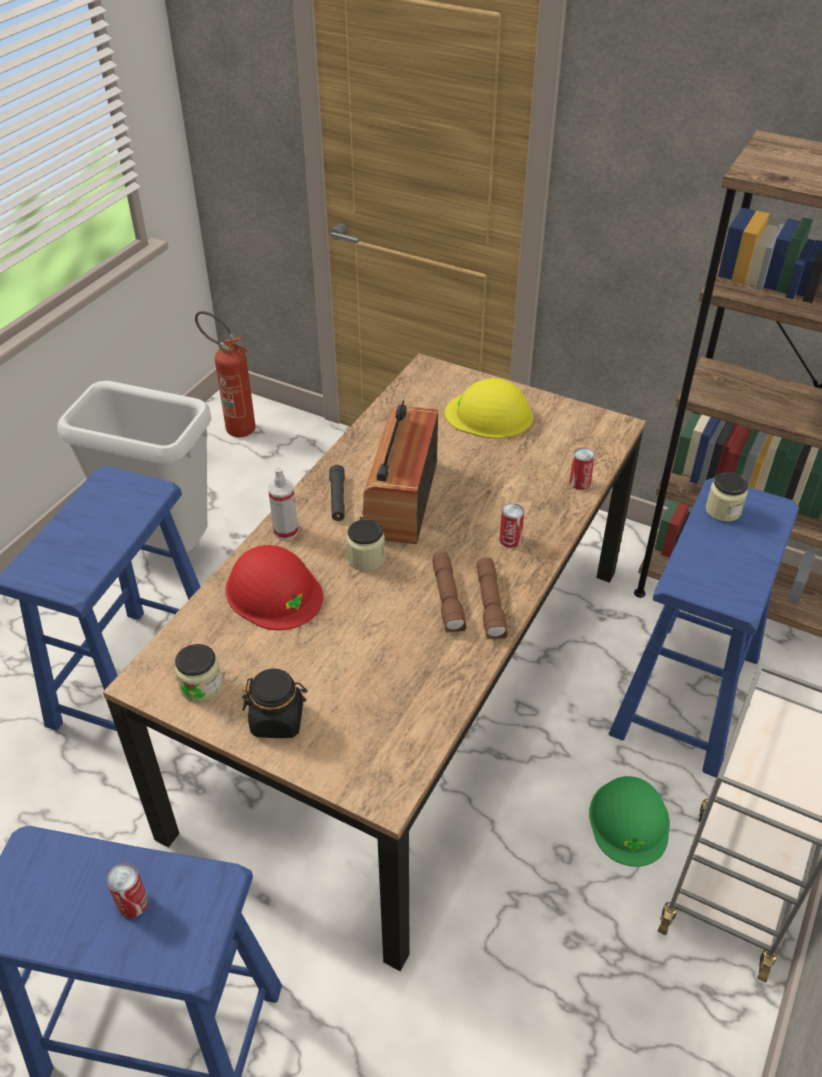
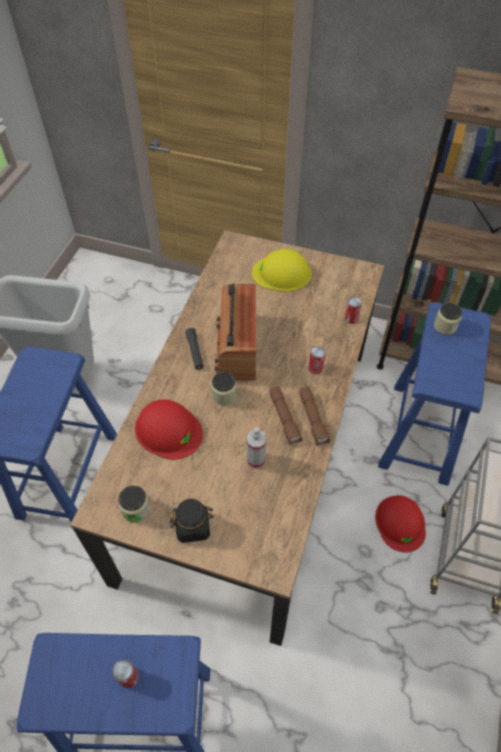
camera: 10 degrees left, 10 degrees up
(234, 426) = (93, 279): fire extinguisher -> none
(286, 531) = (165, 382): spray bottle -> spray bottle (256, 460)
(629, 821) = (400, 522): green hard hat -> red hard hat

